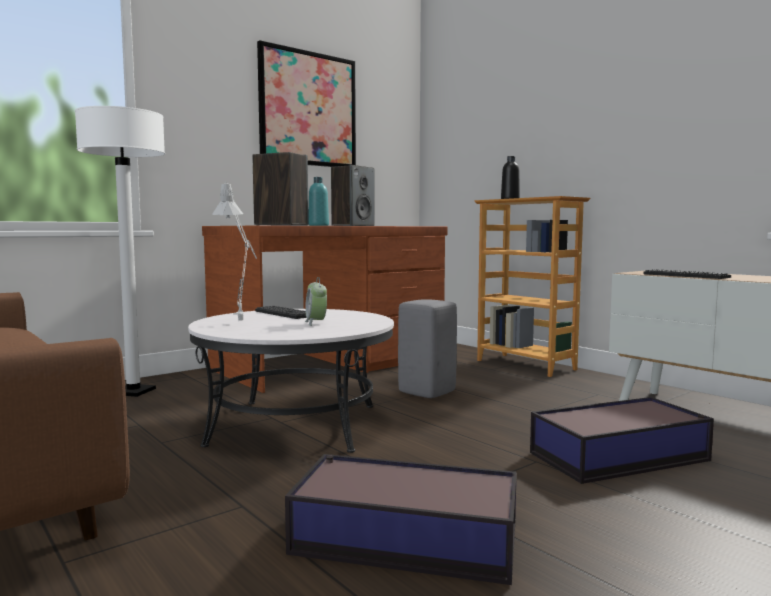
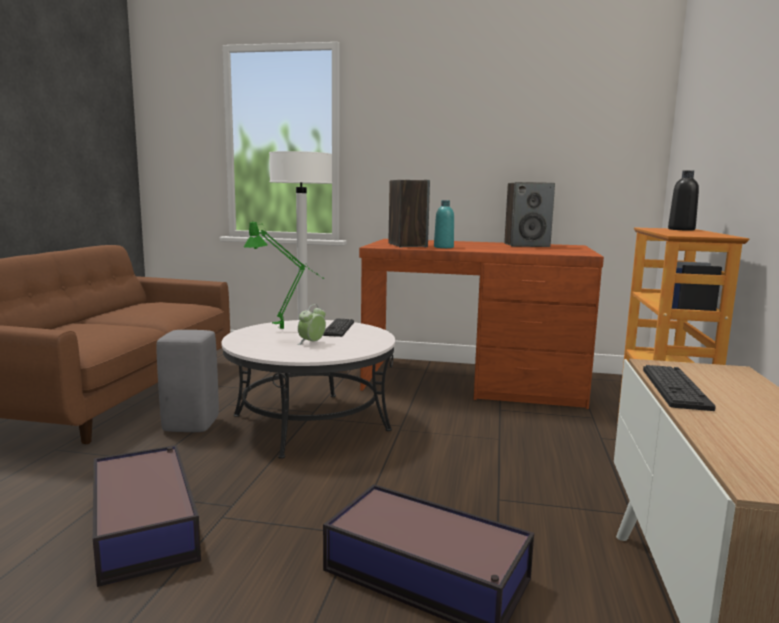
camera: 50 degrees right, 5 degrees up
(242, 321) = (287, 329): grey table lamp -> green table lamp
(308, 109) = (505, 122): picture -> none
(427, 393) = (464, 436): grey stool -> grey stool (190, 425)

